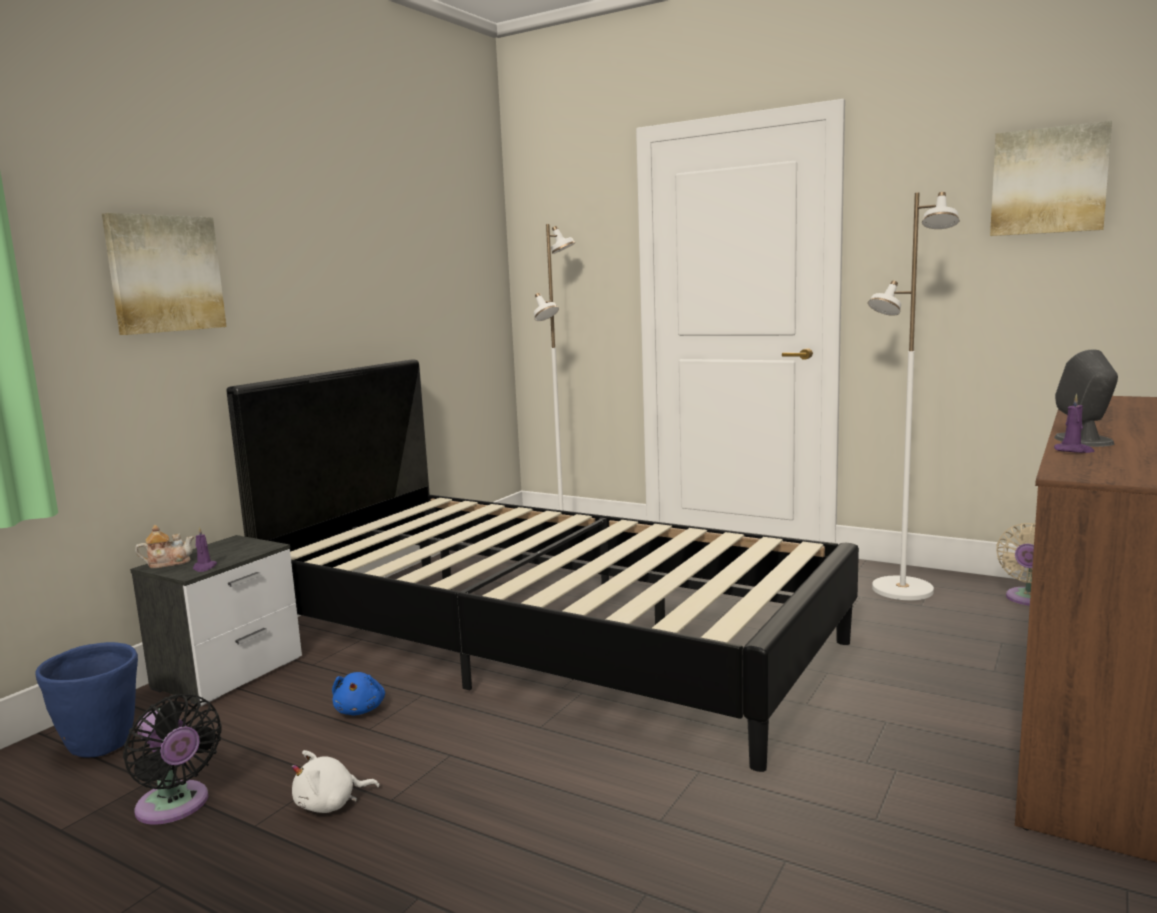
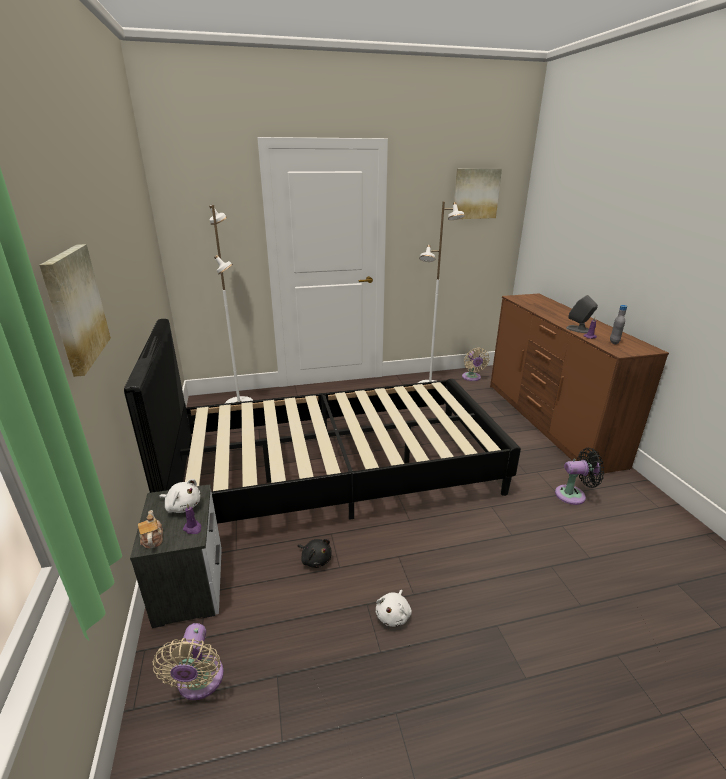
camera: 45 degrees left, 15 degrees up
(102, 746) = (199, 683): blue planter -> beige fan
(168, 563) = (152, 538): teapot -> teapot turned 45 degrees counterclockwise
(175, 807) = (322, 676): black fan -> black fan (573, 495)
(235, 551) = (182, 506): none -> white plush toy
(360, 709) = (315, 559): blue plush toy -> black plush toy
(1113, 462) = (614, 342): none -> grey bottle

